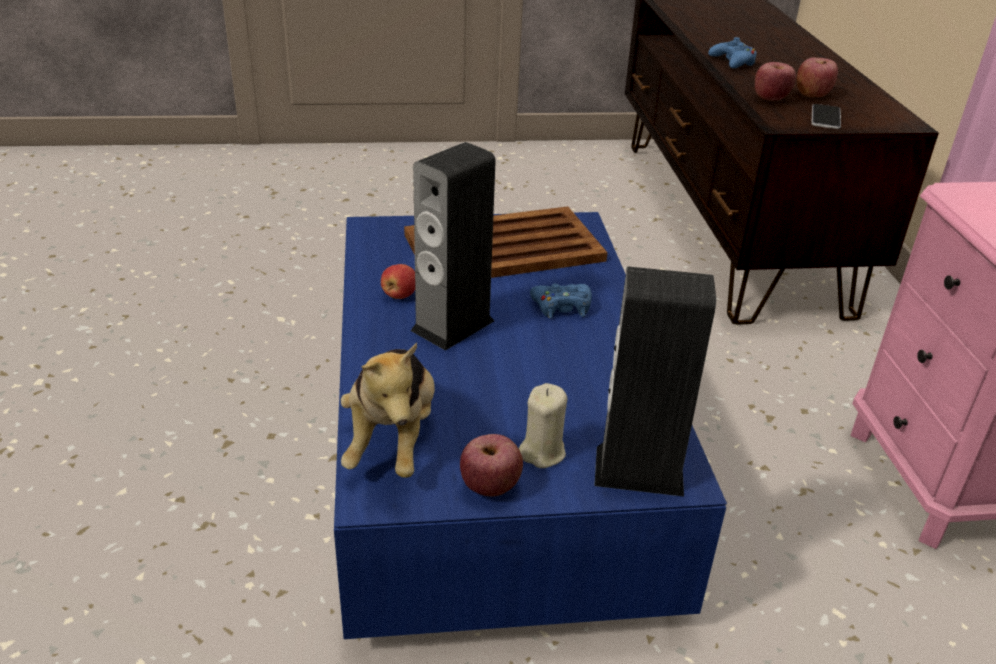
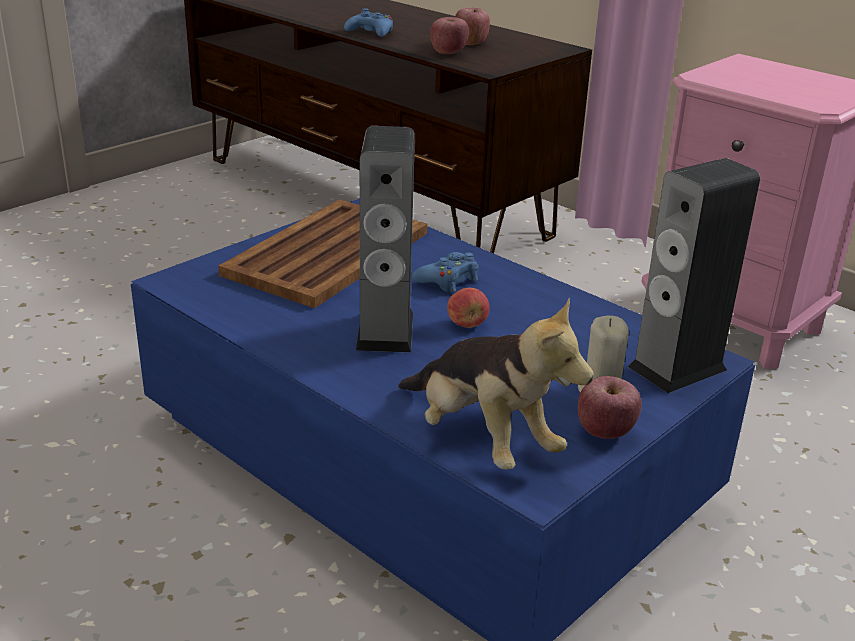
camera: 40 degrees left, 5 degrees down
(399, 295) = (299, 327): apple -> apple (467, 324)
(825, 118) = (509, 57): phone -> none

